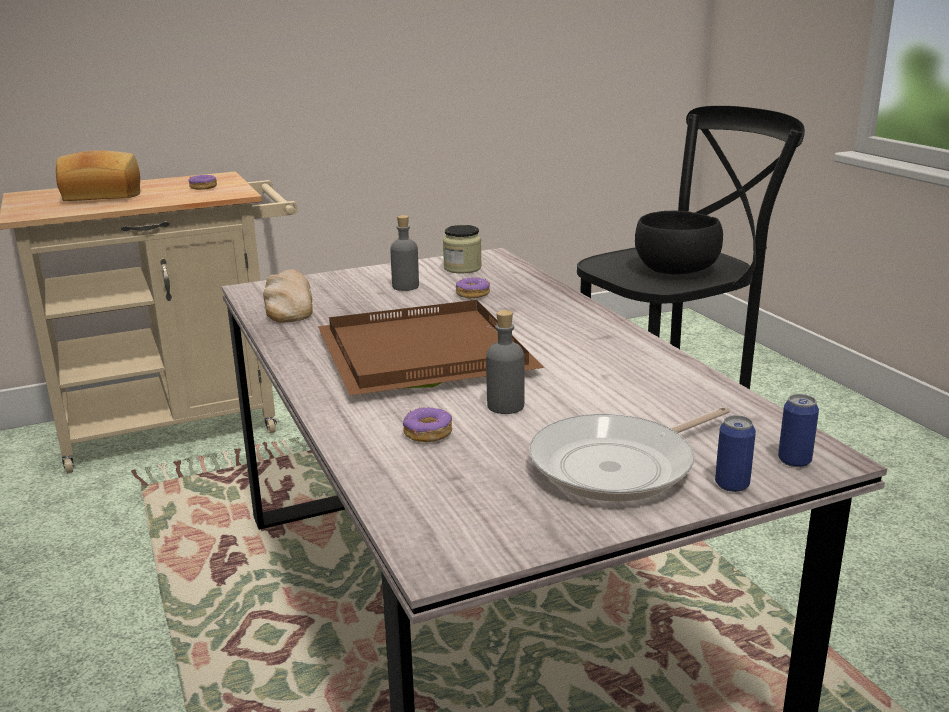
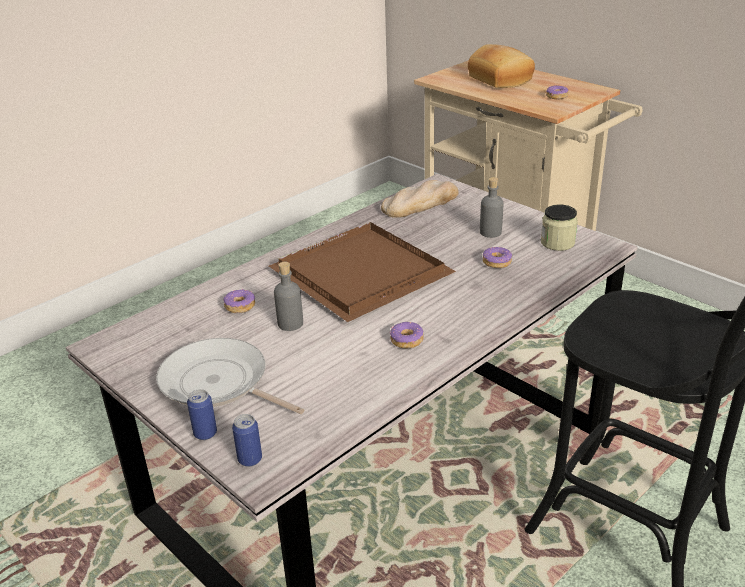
camera: 70 degrees right, 10 degrees up
(594, 352) = (407, 340): none -> donut
(677, 270) = (650, 347): black bowl -> none

